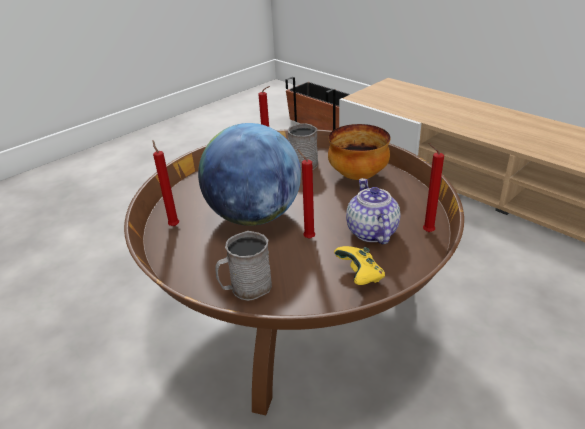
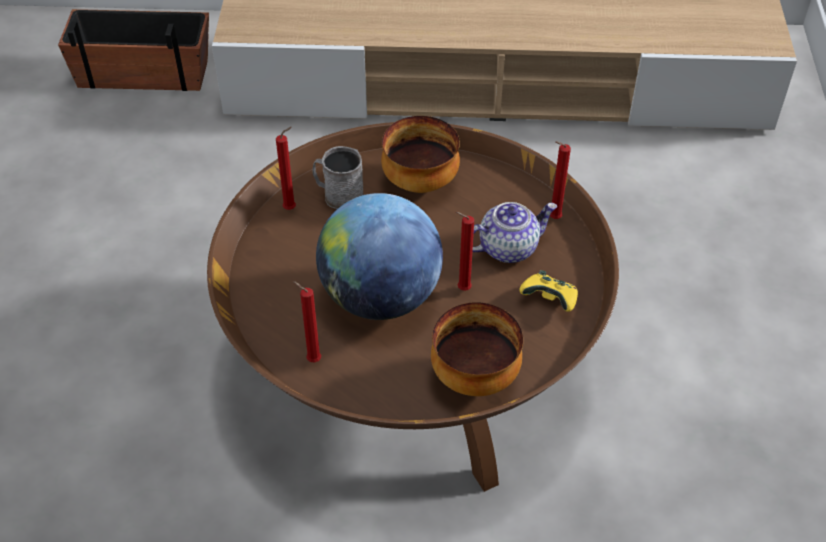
camera: 45 degrees left, 15 degrees up
(245, 288) = (476, 376): grey mug -> bowl
(371, 231) = (508, 247): teapot -> teapot turned 120 degrees clockwise

